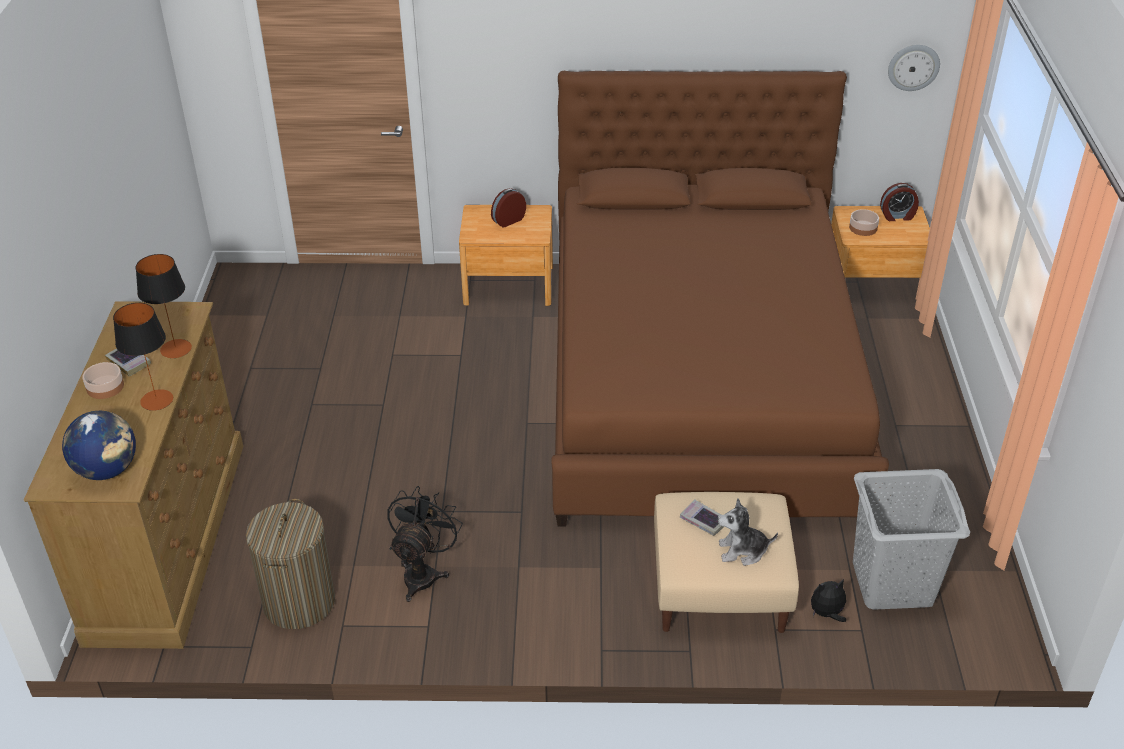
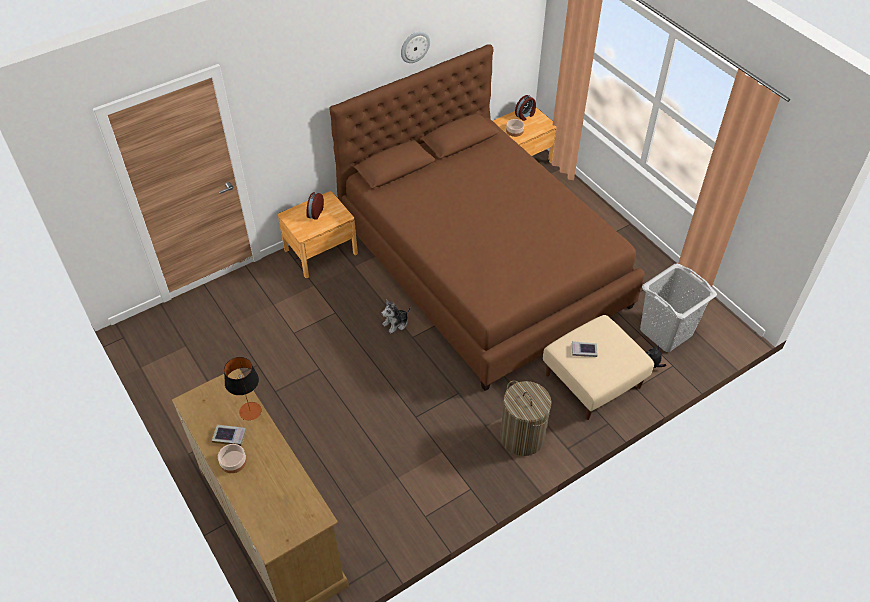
camera: 35 degrees left, 10 degrees up
(107, 470) = (297, 514): globe -> none
(156, 400) = (276, 452): table lamp -> none
(299, 602) = (388, 517): laundry basket -> laundry basket (522, 437)
(423, 573) = (439, 459): black fan -> none
(742, 551) = (616, 357): plush toy -> plush toy (396, 323)
(913, 67) = (521, 27): wall clock -> wall clock (414, 46)

